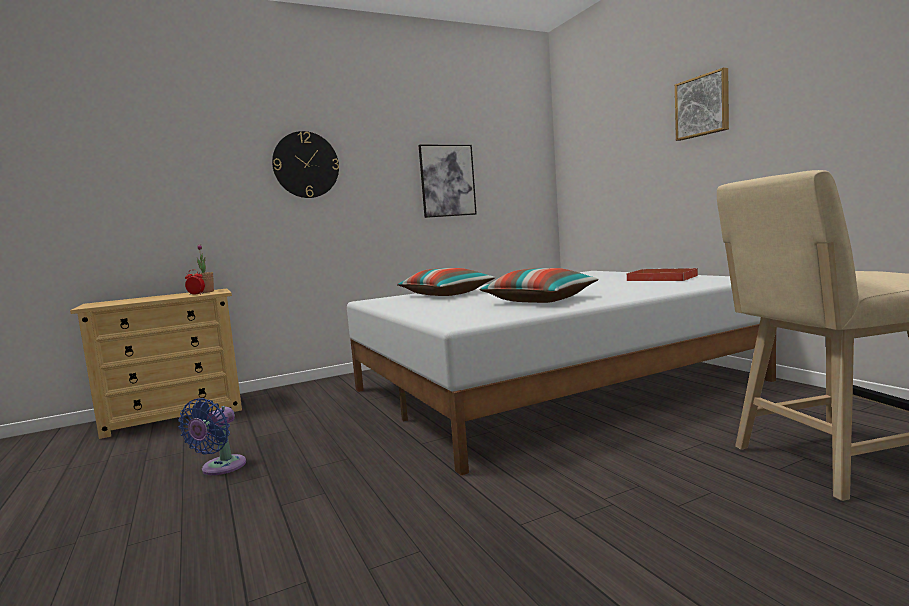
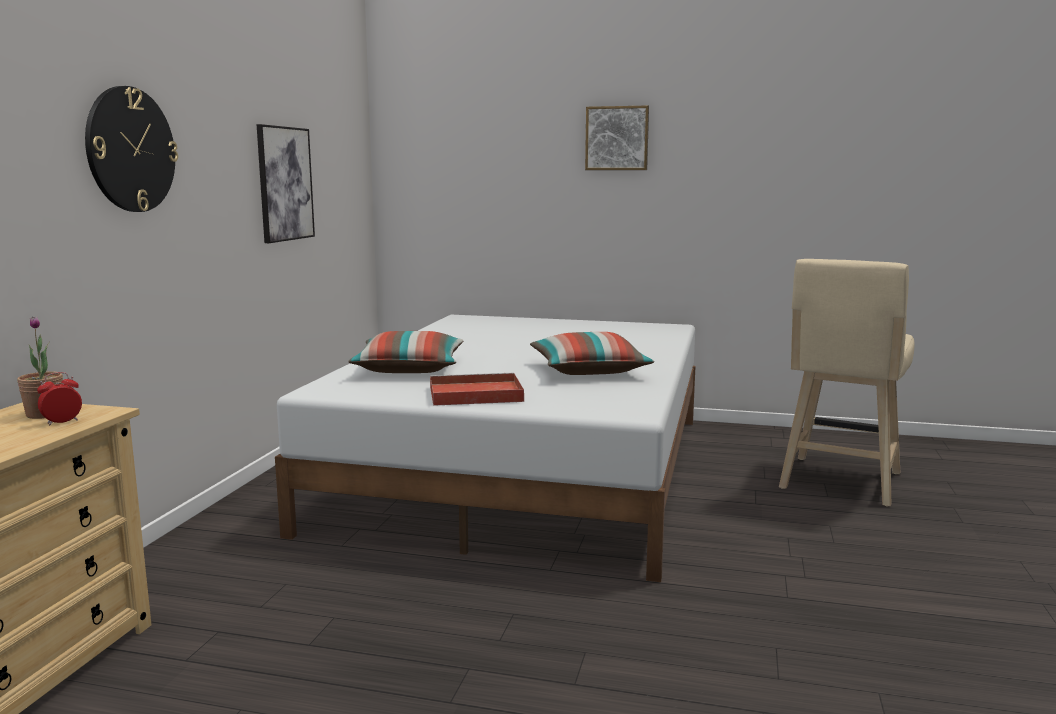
camera: 50 degrees left, 5 degrees up
(220, 468) = (378, 694): blue fan -> none
(660, 278) = (593, 328): red tray -> red tray (473, 394)

